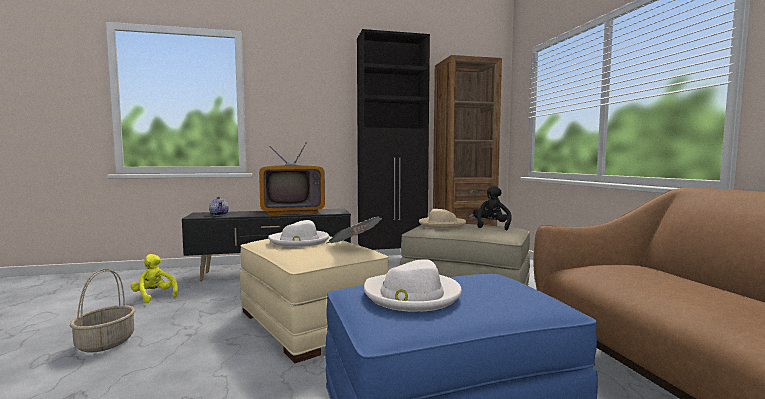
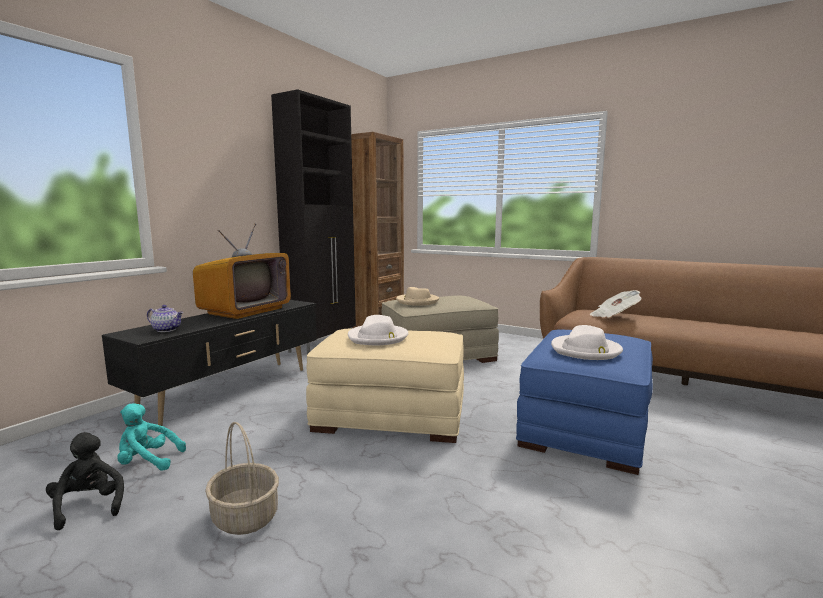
camera: 45 degrees left, 5 degrees up
(154, 296) = (147, 462): yellow plush toy -> turquoise plush toy
(354, 245) = (433, 331): newspaper -> newspaper (614, 316)
(491, 226) = (451, 297): black plush toy -> black plush toy (89, 506)

